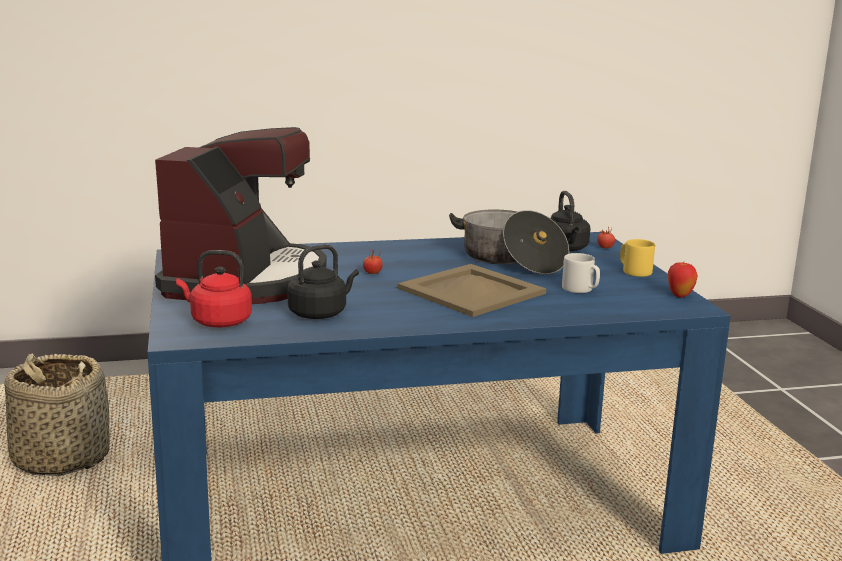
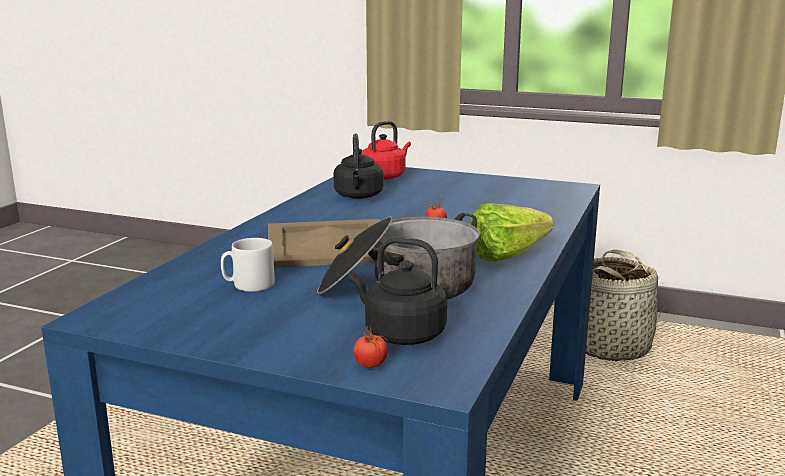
camera: 125 degrees right, 0 degrees up
(246, 280) = (470, 192): coffee machine -> none
(407, 247) = (514, 255): none -> lettuce
(634, 271) = (246, 338): yellow mug -> none
(680, 295) = (133, 326): apple -> none

